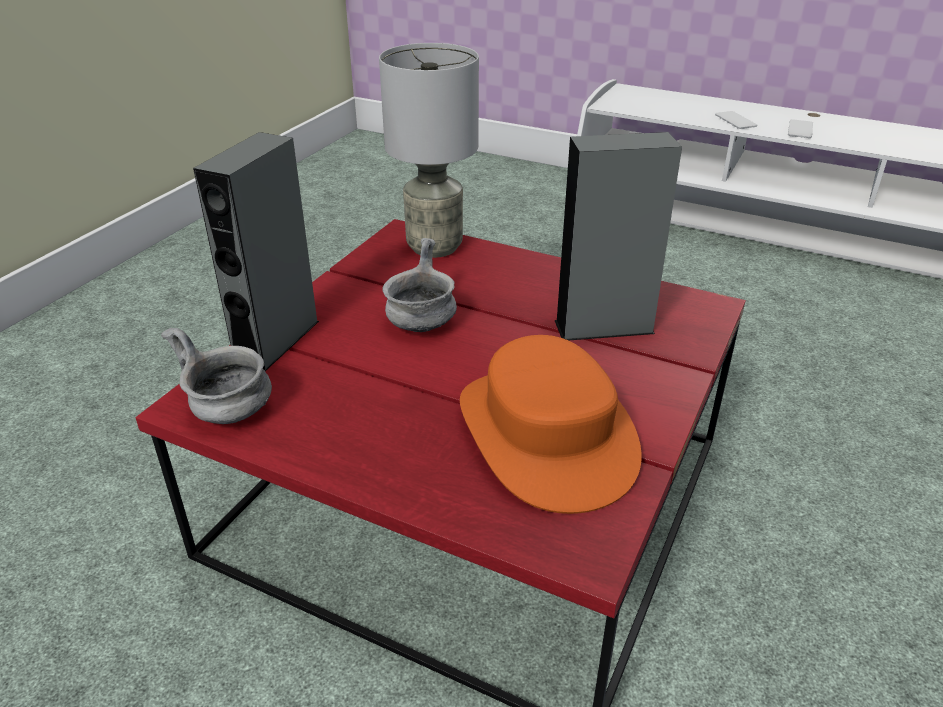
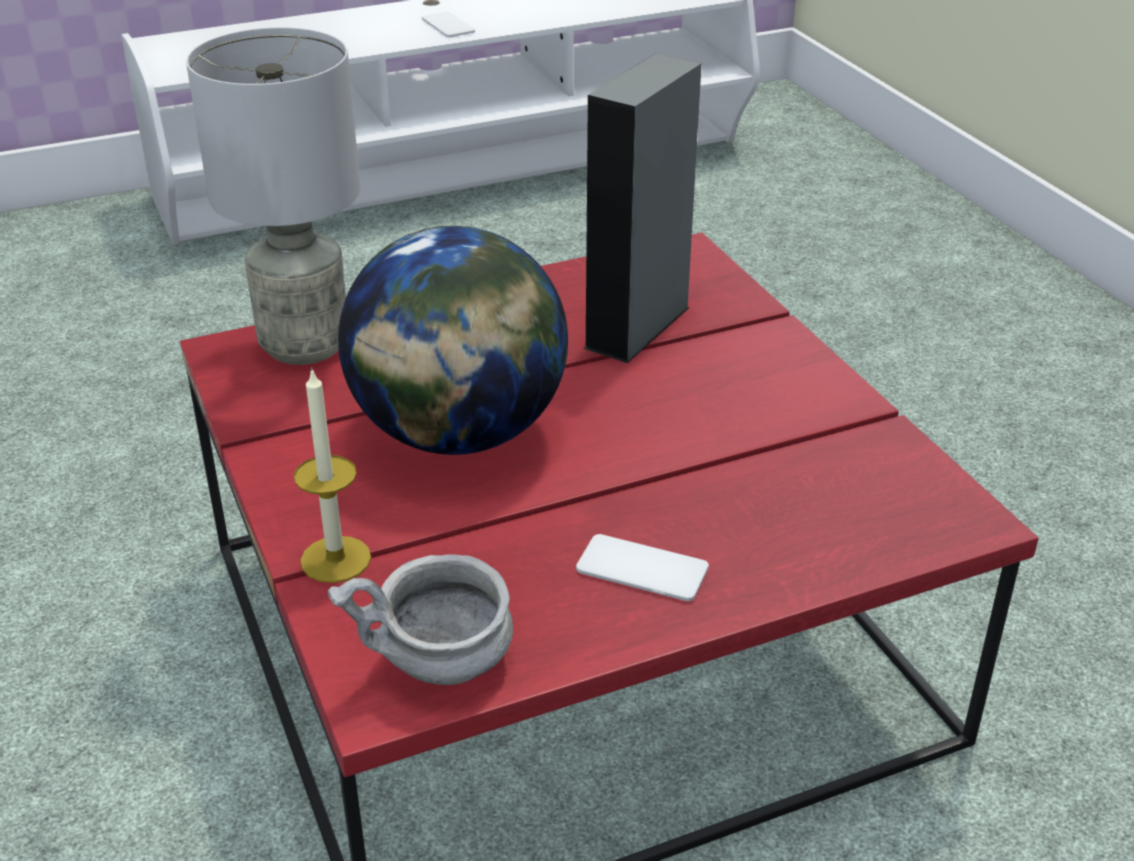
camera: 50 degrees left, 0 degrees up
(276, 341) = (335, 559): grey speaker -> candle
(420, 323) = (459, 434): grey bowl -> globe
(547, 435) = (771, 453): orange hat -> none
(735, 121) = (364, 39): phone -> phone (642, 569)

